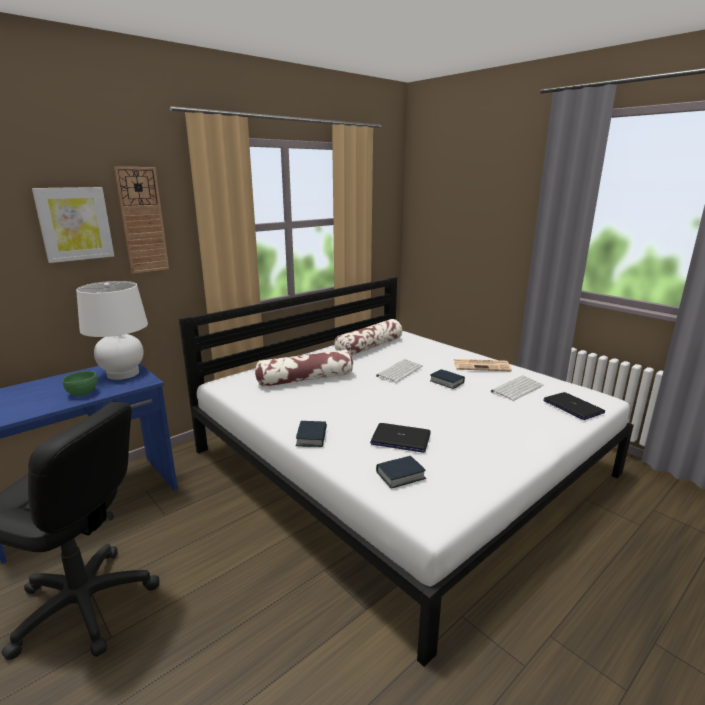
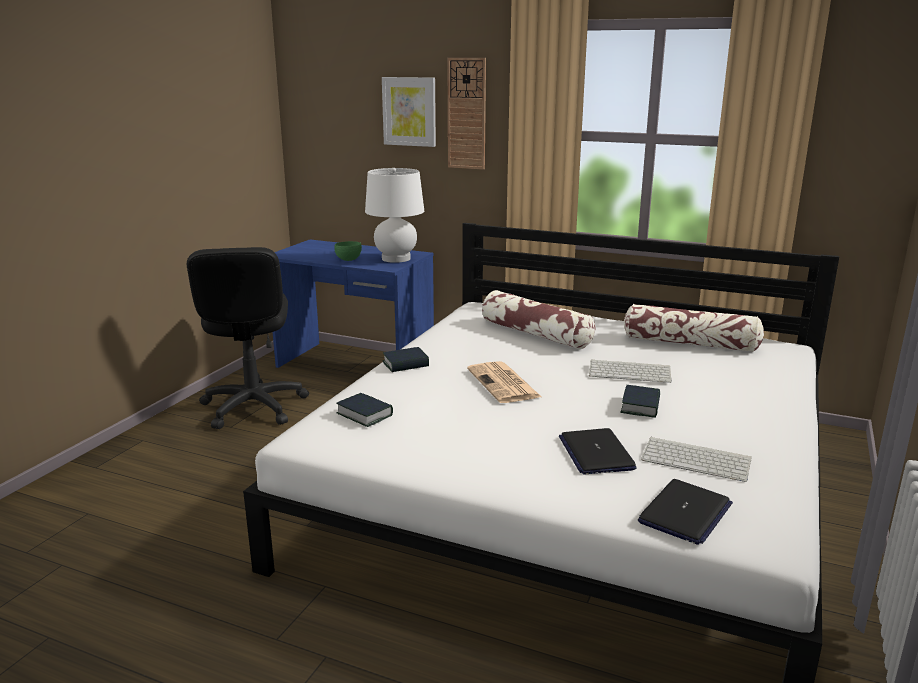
camera: 65 degrees right, 0 degrees up
(400, 439) = (441, 403): laptop -> laptop (595, 453)
(482, 366) = (751, 424): newspaper -> newspaper (504, 384)

